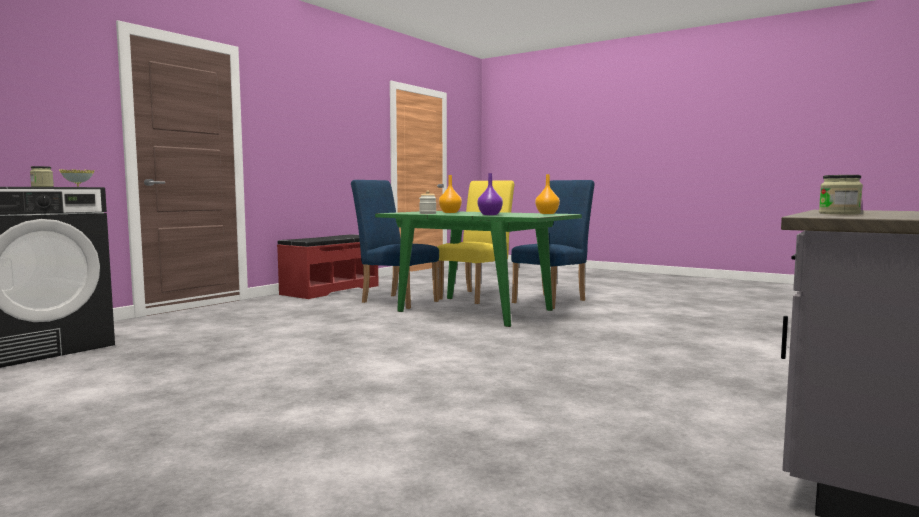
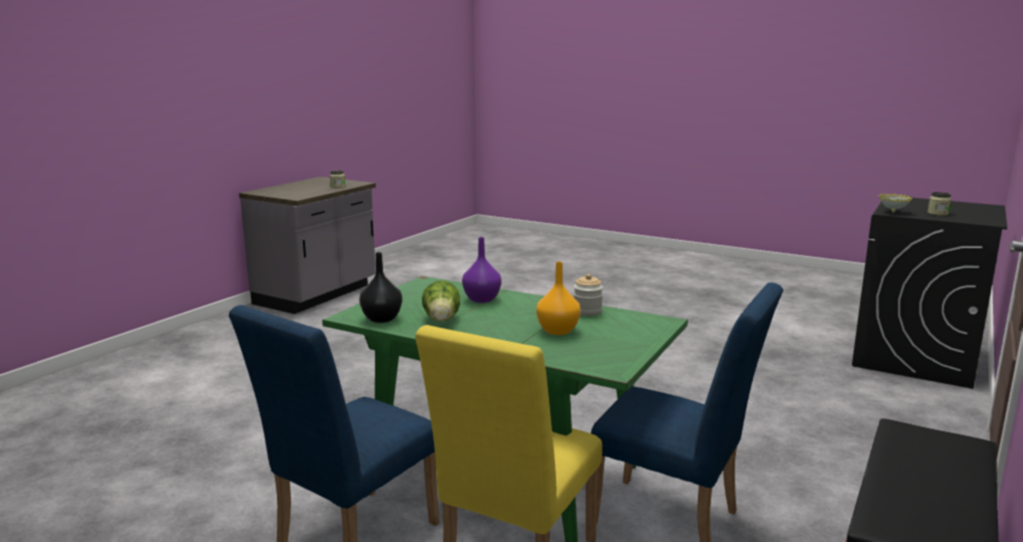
camera: 175 degrees right, 10 degrees up
(512, 213) = (442, 320): none -> lettuce
(547, 213) = (381, 319): orange vase -> black vase

